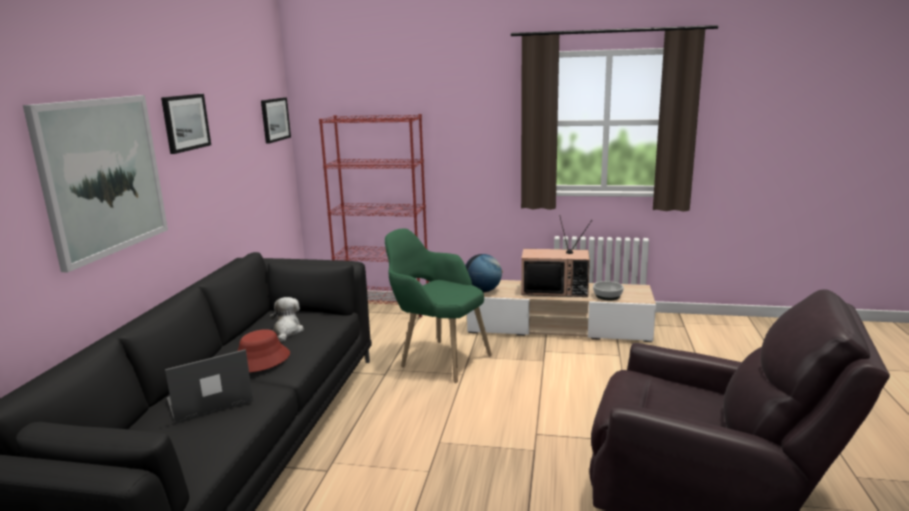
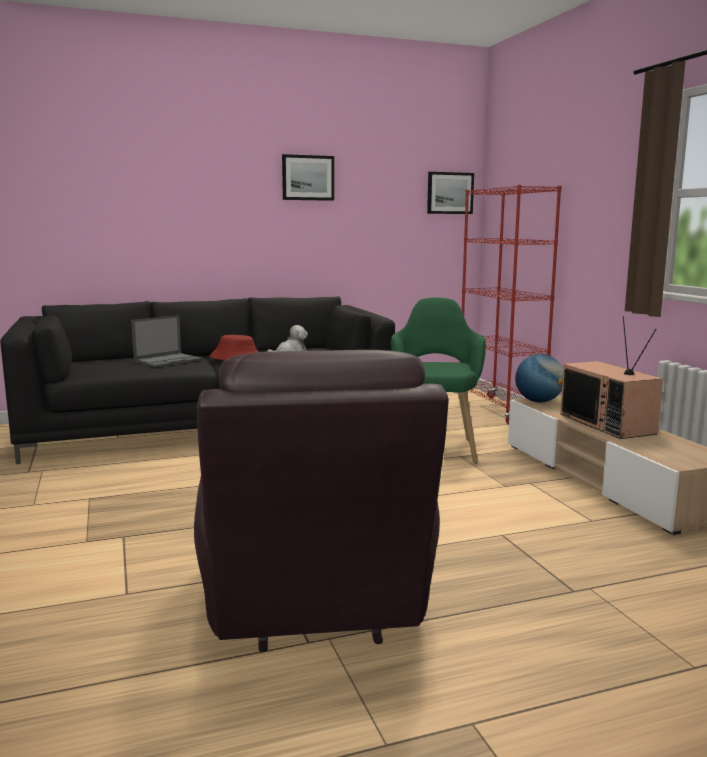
camera: 60 degrees right, 5 degrees down
(102, 176) = (205, 203): picture -> none
(208, 401) = (168, 360): laptop -> laptop turned 105 degrees clockwise
(607, 296) = (646, 446): bowl -> none

